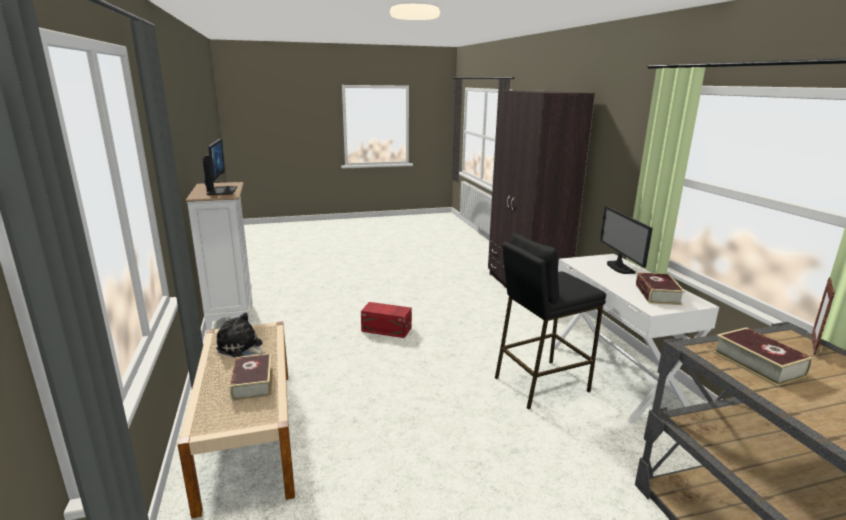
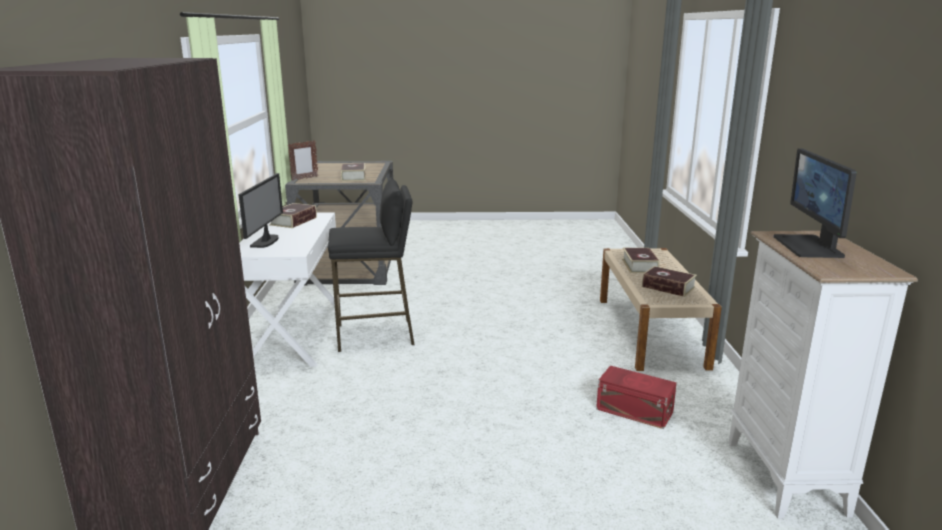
camera: 165 degrees left, 0 degrees up
(241, 348) = (668, 287): plush toy -> book
(387, 330) = (511, 417): red storage box -> red storage box (633, 410)

